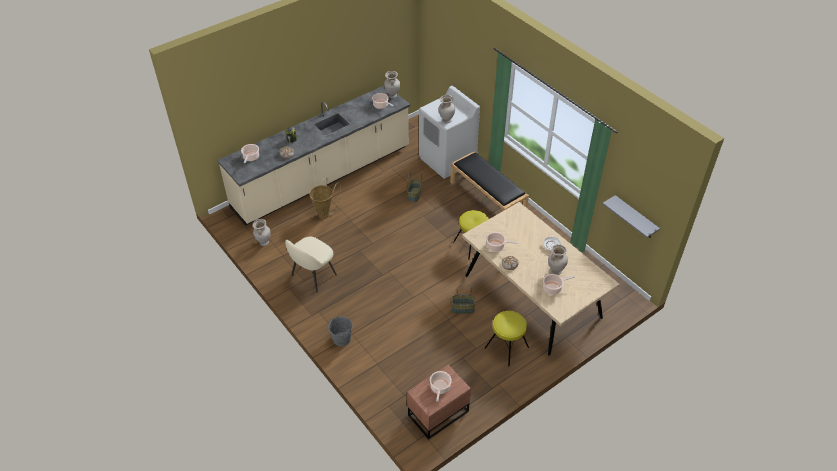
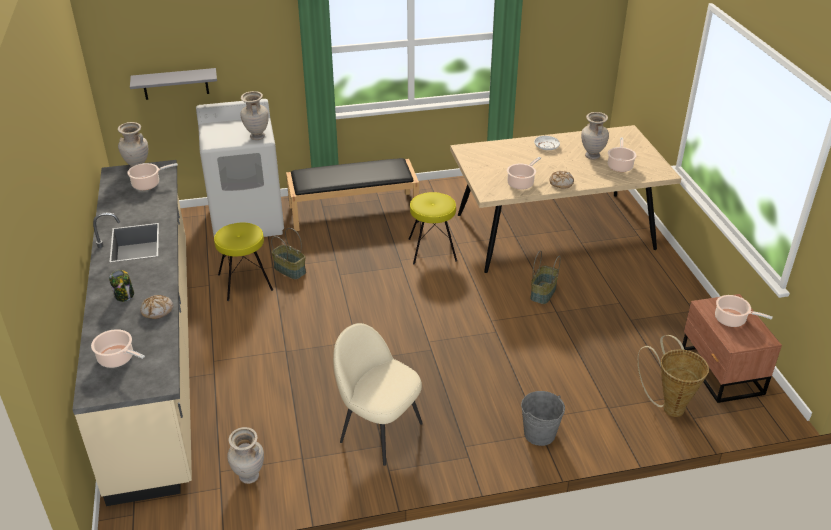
camera: 65 degrees left, 10 degrees down
(313, 276) = (379, 431): beige chair -> beige chair turned 150 degrees clockwise
(325, 213) = (245, 375): basket -> basket (669, 406)
(506, 347) = (629, 278): yellow stool -> yellow stool (245, 282)
(635, 218) = (569, 64): grey shelf -> grey shelf (175, 84)

